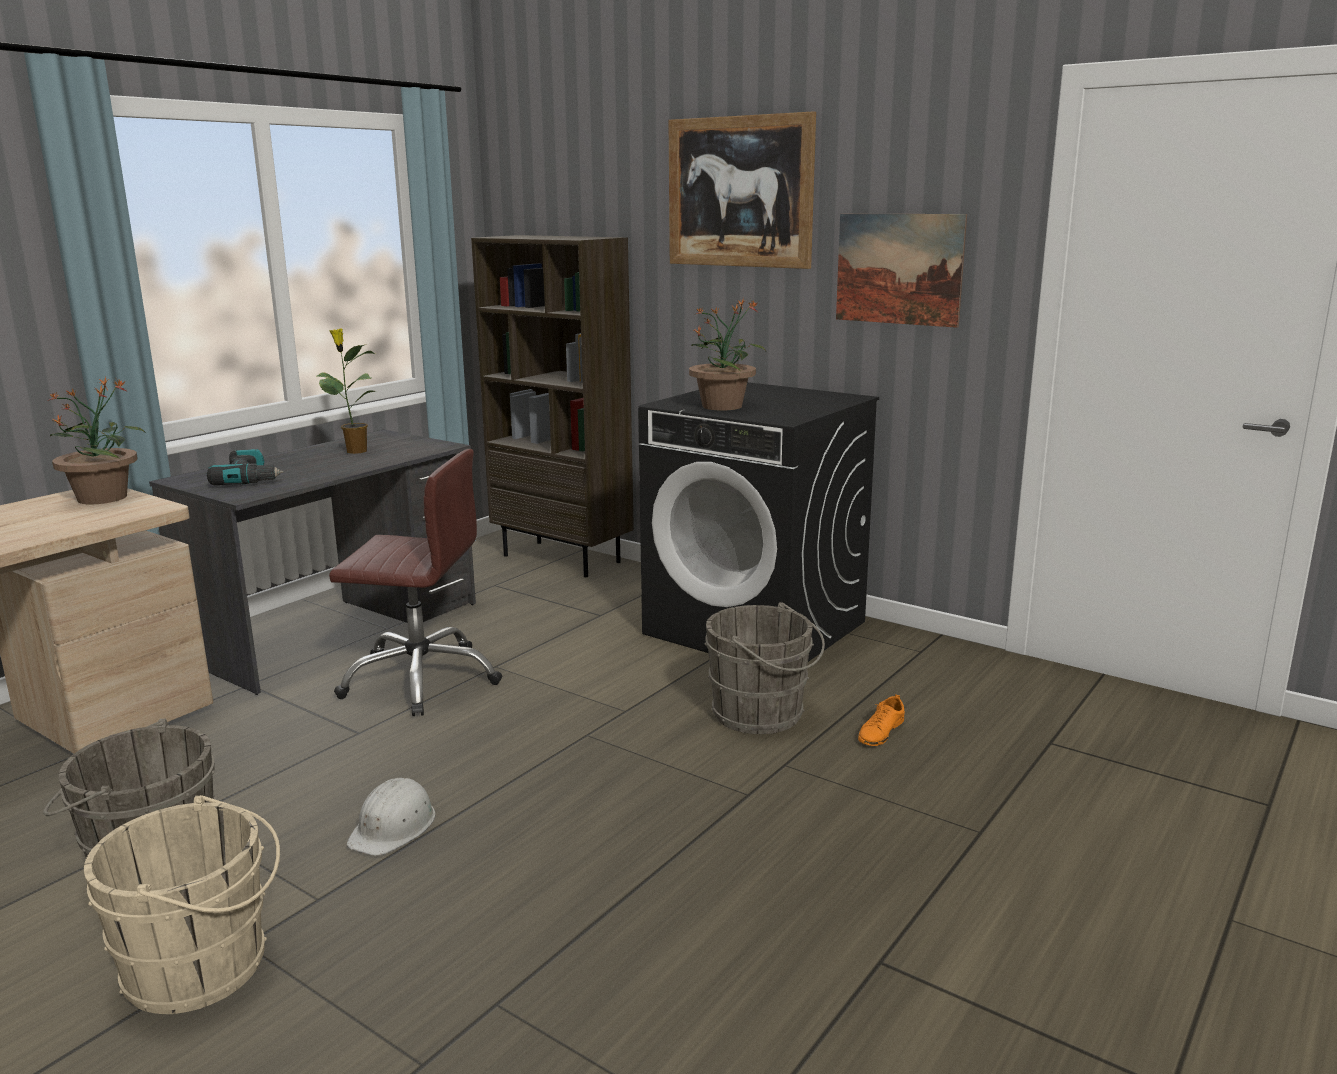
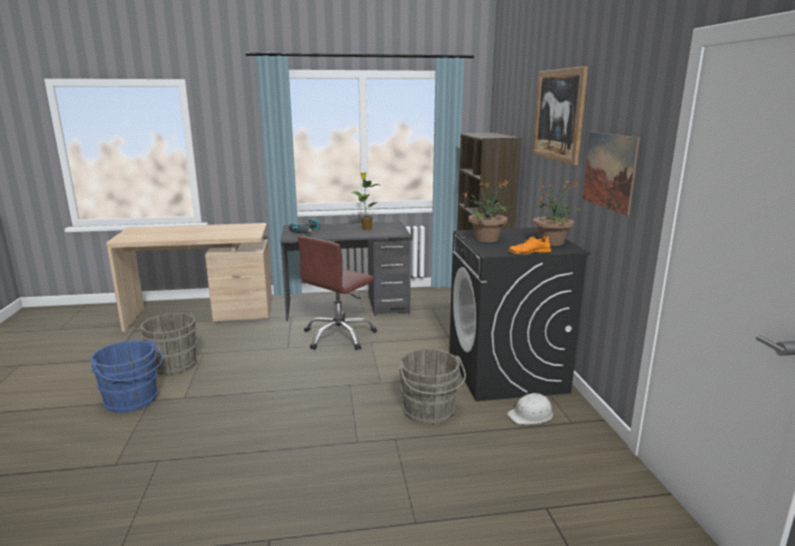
camera: 45 degrees right, 0 degrees up
(103, 497) = (251, 228): potted plant -> potted plant (552, 242)
(204, 967) = (133, 401): beige bucket -> blue bucket
(394, 827) = (238, 386): white hard hat -> white hard hat (531, 415)
(421, 679) = (339, 336): brown office chair -> brown office chair turned 75 degrees clockwise
(881, 732) = (466, 449): orange shoe -> orange shoe (529, 252)

